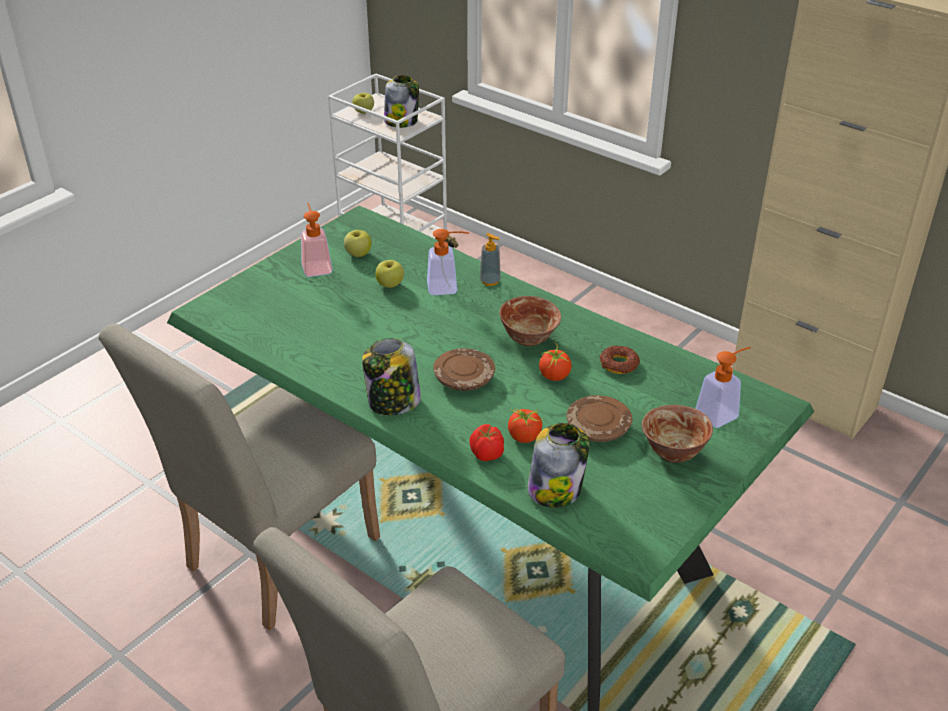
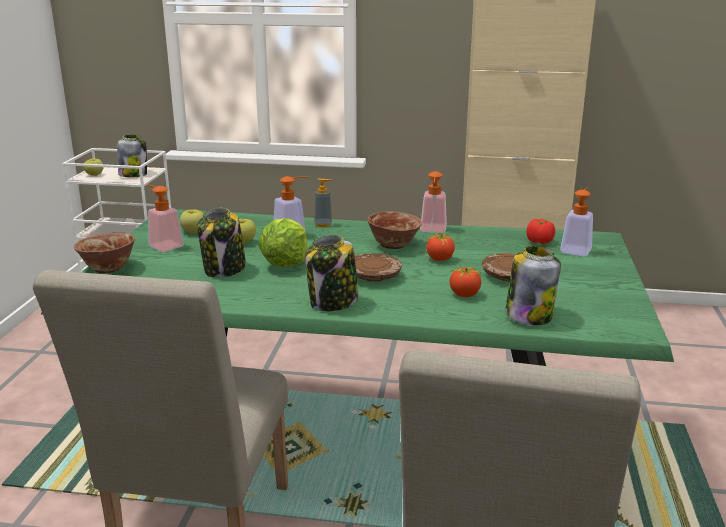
camera: 30 degrees left, 15 degrees down
(339, 321) = (224, 269): none -> jar
(401, 330) = (285, 263): none -> lettuce
(486, 454) = (450, 311): tomato -> tomato (540, 242)
(593, 329) = (433, 231): none -> soap dispenser
(619, 364) = (476, 243): donut -> none
(673, 452) = (577, 275): bowl -> bowl (108, 269)

